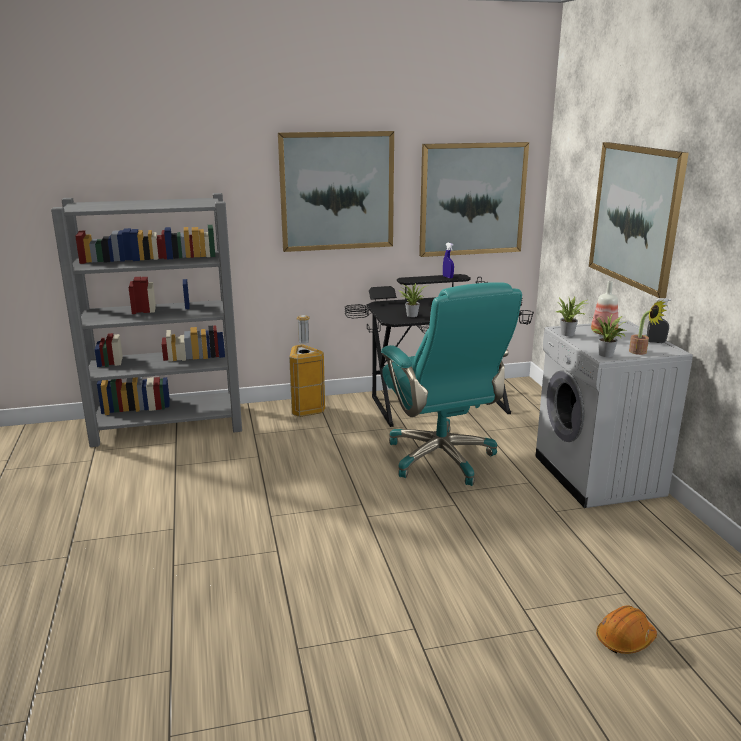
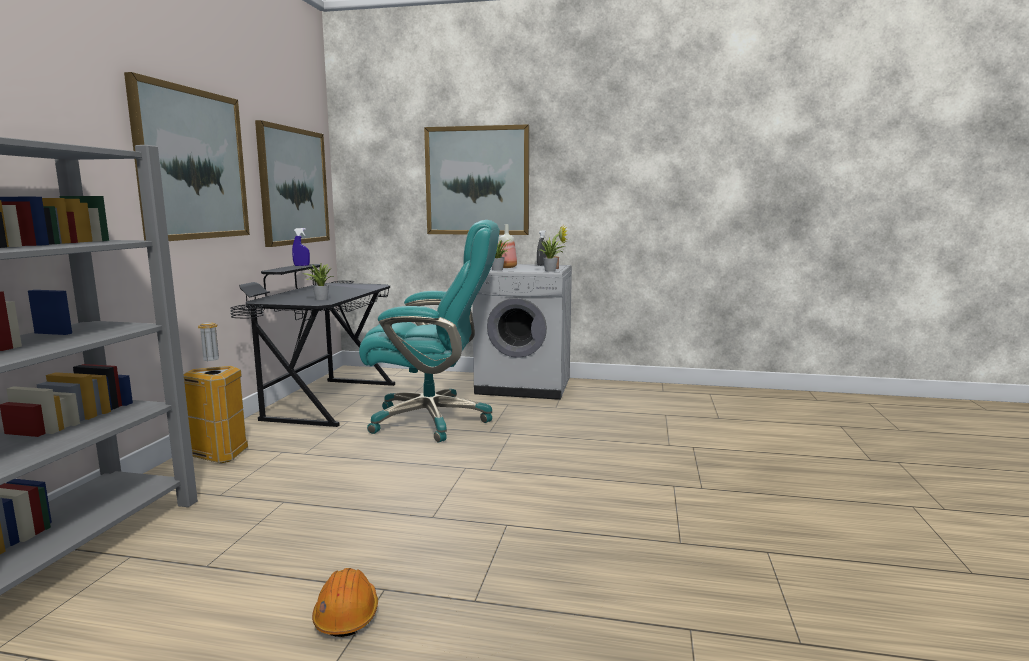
camera: 65 degrees left, 10 degrees down
(625, 639) = (713, 427): orange hard hat -> orange hard hat (347, 615)

